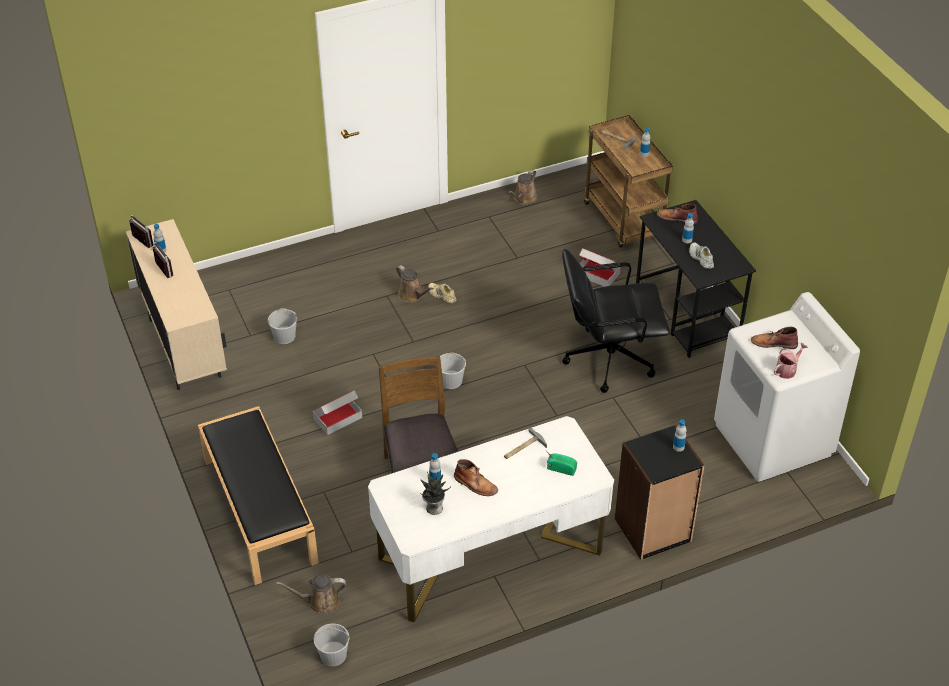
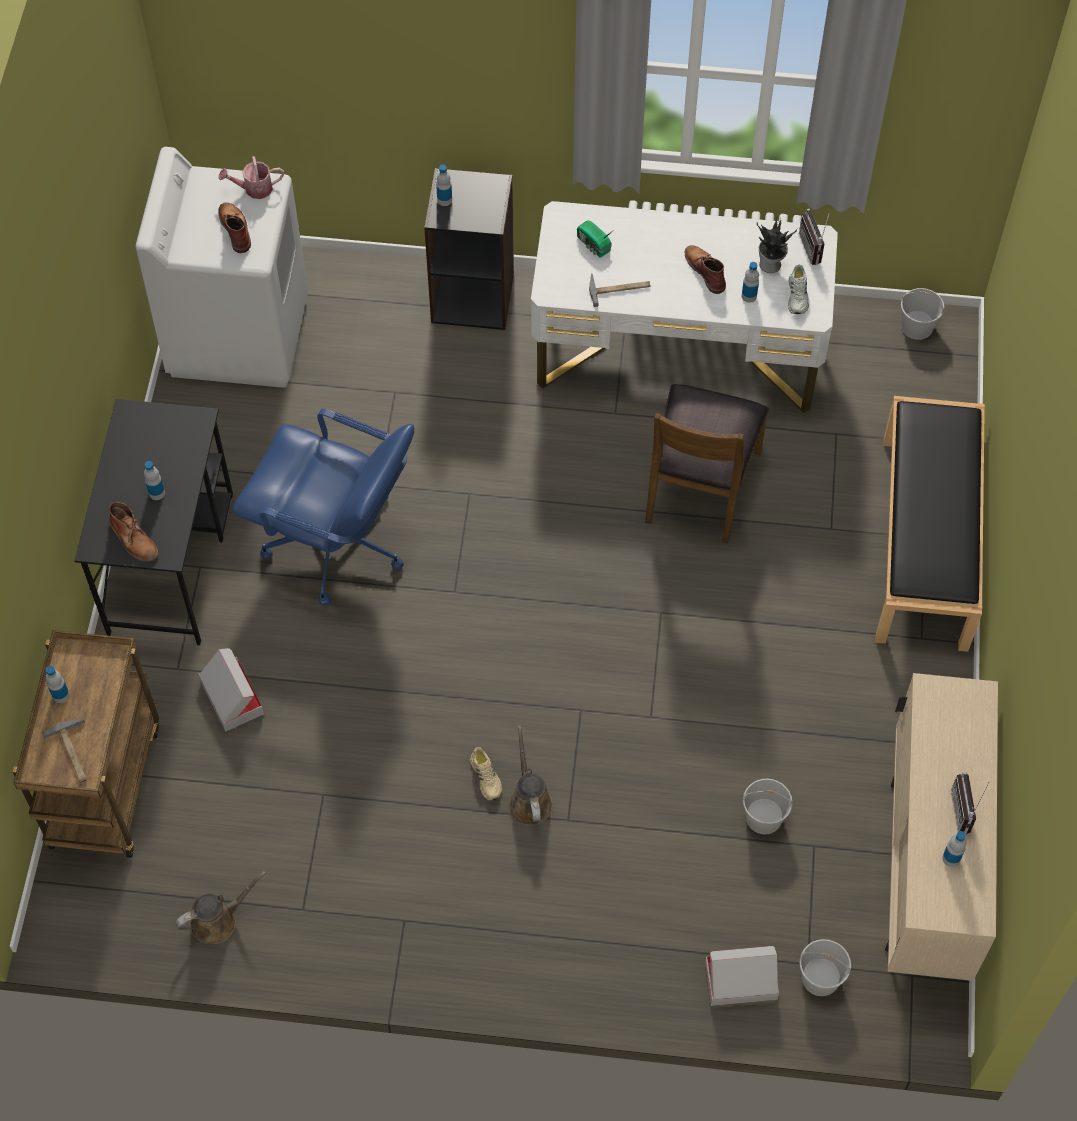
camera: 150 degrees left, 15 degrees up
(139, 242) = (980, 896): radio -> radio (815, 248)
(320, 602) = (903, 390): brown watering can -> none
(338, 418) = (757, 631): cardboard box -> cardboard box (740, 981)
(451, 380) = (569, 616): white bucket -> white bucket (819, 978)
(608, 358) = (336, 545): black office chair -> blue office chair
(700, 258) = (169, 453): white shoe -> white shoe (798, 296)
(773, 343) = (235, 228): brown boot -> brown boot turned 150 degrees counterclockwise

